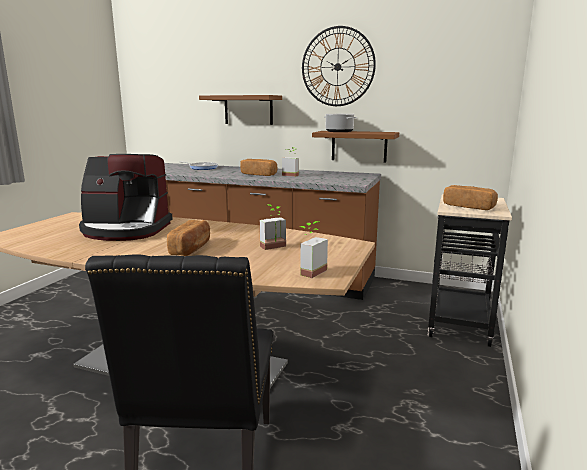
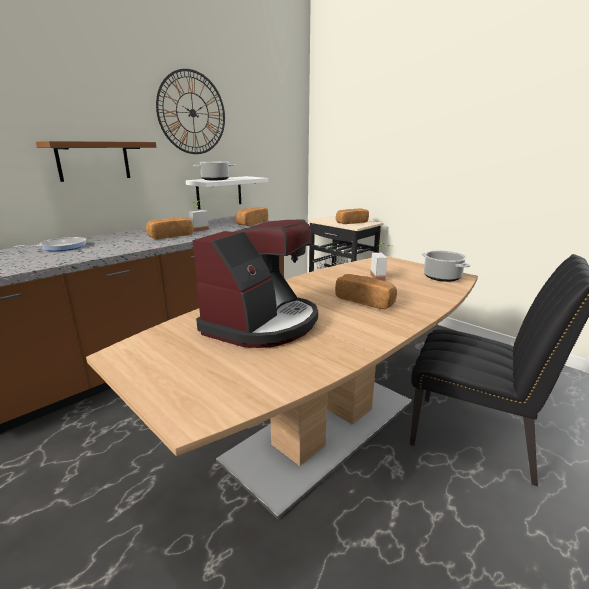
camera: 65 degrees left, 5 degrees up
(309, 271) = (442, 277): potted plant -> cooking pot
(343, 180) = (251, 223): none -> bread
(359, 146) = (219, 192): brown shelf -> white shelf

